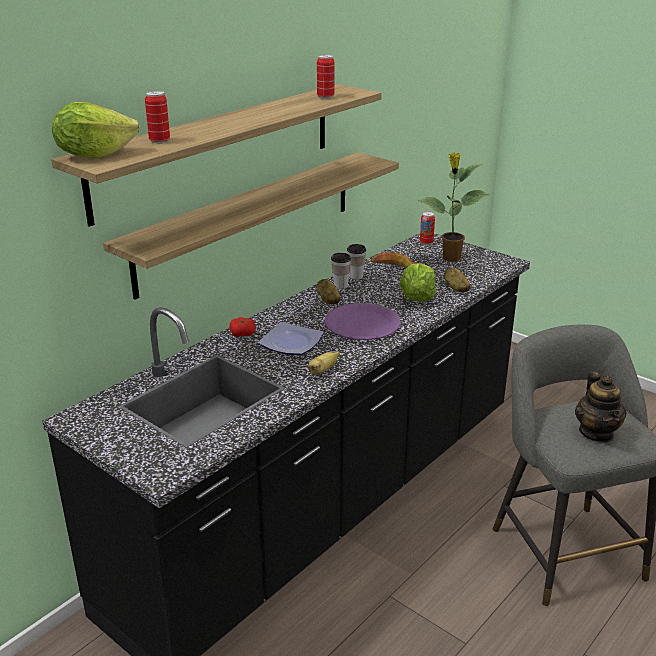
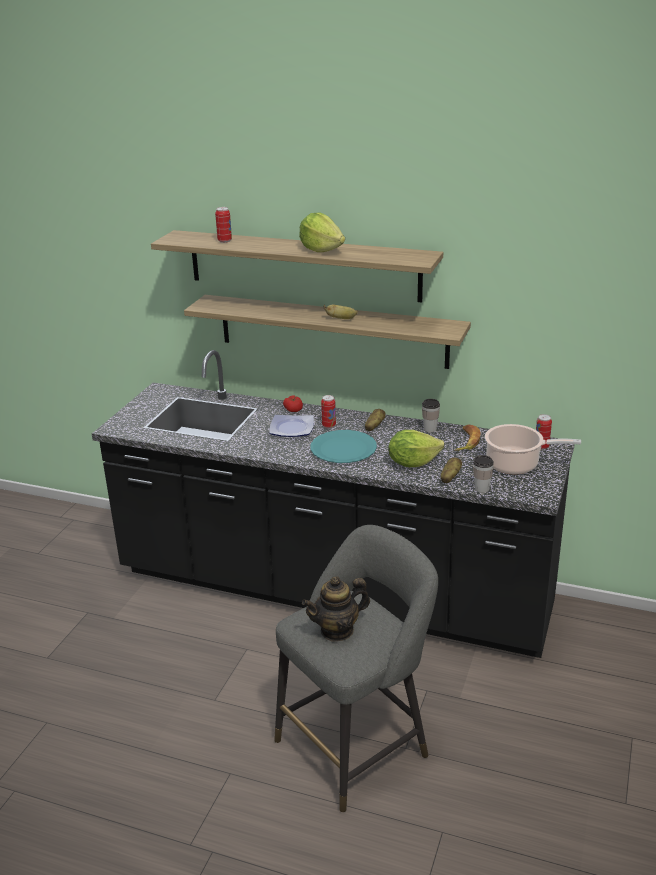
camera: 70 degrees right, 0 degrees up
(94, 155) = (184, 235): lettuce -> lettuce (321, 250)
(323, 371) = (259, 449): banana -> banana (341, 319)
(325, 97) = (389, 255): can -> can (329, 426)
(340, 285) = (405, 426): cup -> cup (481, 489)
(362, 324) = (343, 448): purple plate -> turquoise plate
(450, 258) = (516, 464): potted plant -> cooking pot

